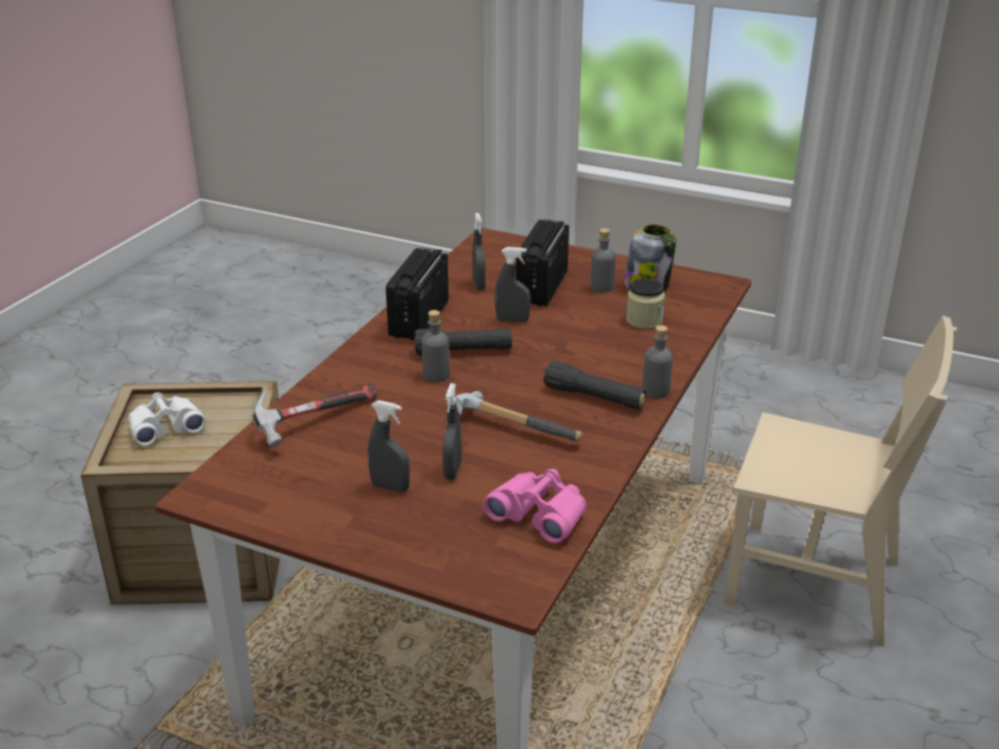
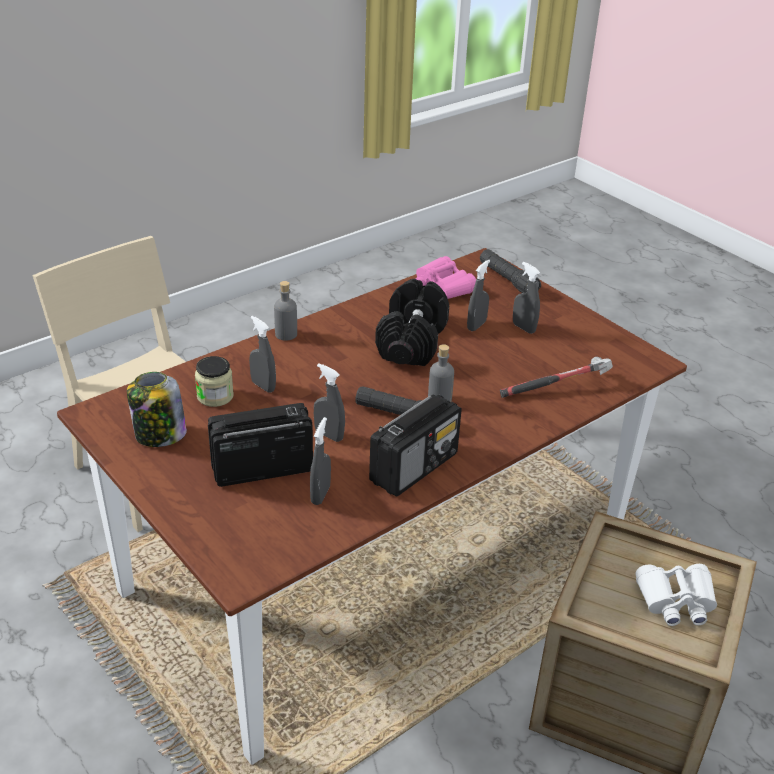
camera: 155 degrees left, 5 degrees up
(514, 425) = (411, 341): hammer -> black dumbbell
(541, 287) = (261, 468): radio -> radio turned 150 degrees counterclockwise
(594, 398) = (335, 343): black flashlight -> black flashlight (507, 280)
(602, 287) = (204, 448): grey bottle -> none
(614, 339) = (263, 386): none -> grey spray bottle

